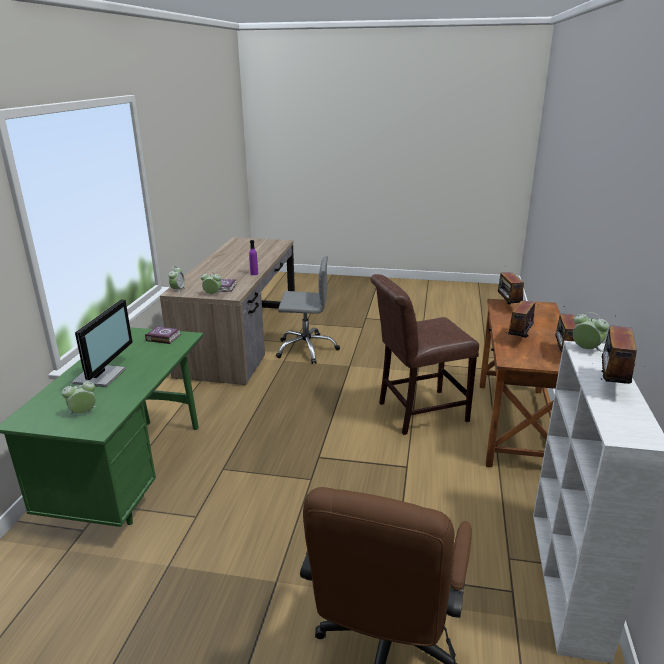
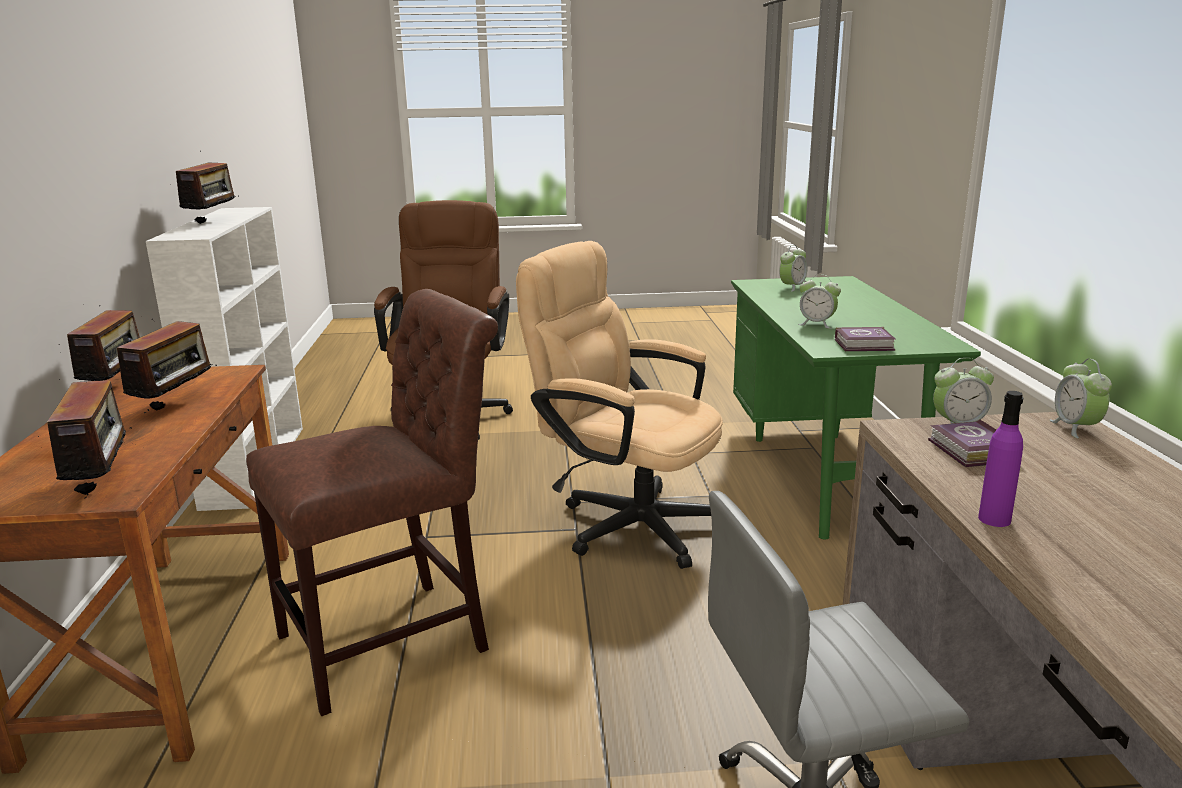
camera: 165 degrees right, 5 degrees down
(102, 376) = (845, 307): monitor -> none
(287, 457) = (627, 522): none -> beige office chair
(586, 349) = (193, 235): alarm clock -> alarm clock (817, 324)

